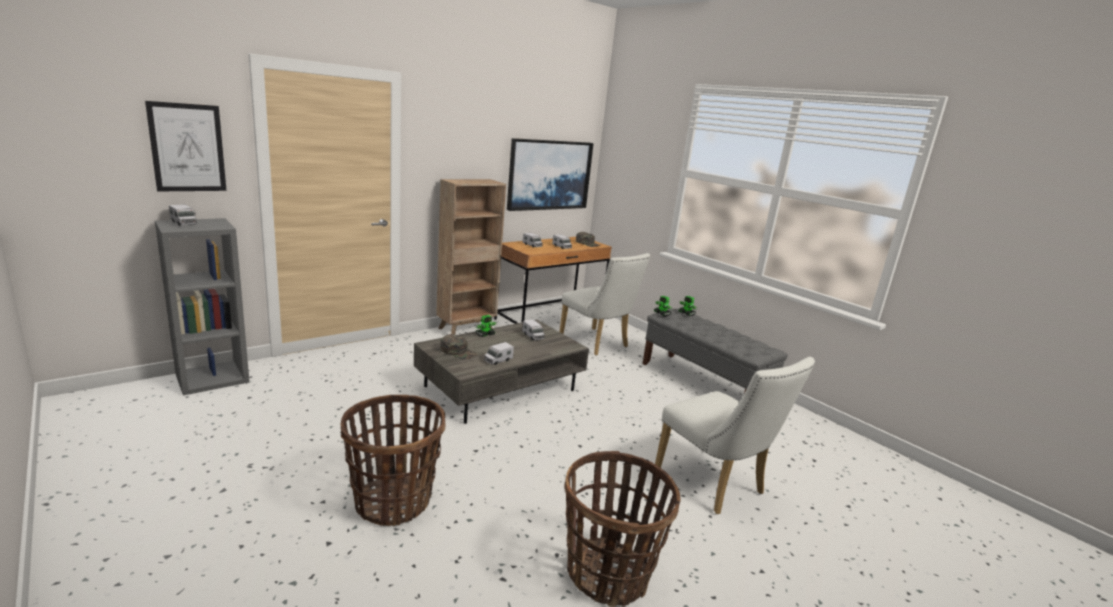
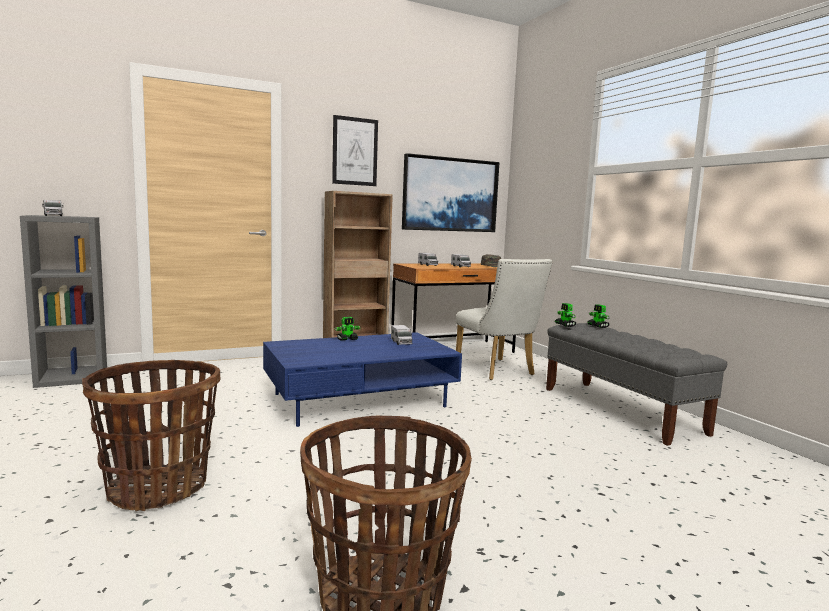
camera: 15 degrees right, 10 degrees down
(187, 148) = (67, 148): picture -> picture (355, 151)
(458, 352) = (305, 349): green cap -> none
(498, 360) = (344, 356): toy truck -> none
(500, 387) = (360, 400): grey coffee table -> blue coffee table
(715, 485) = (597, 511): white chair -> none

